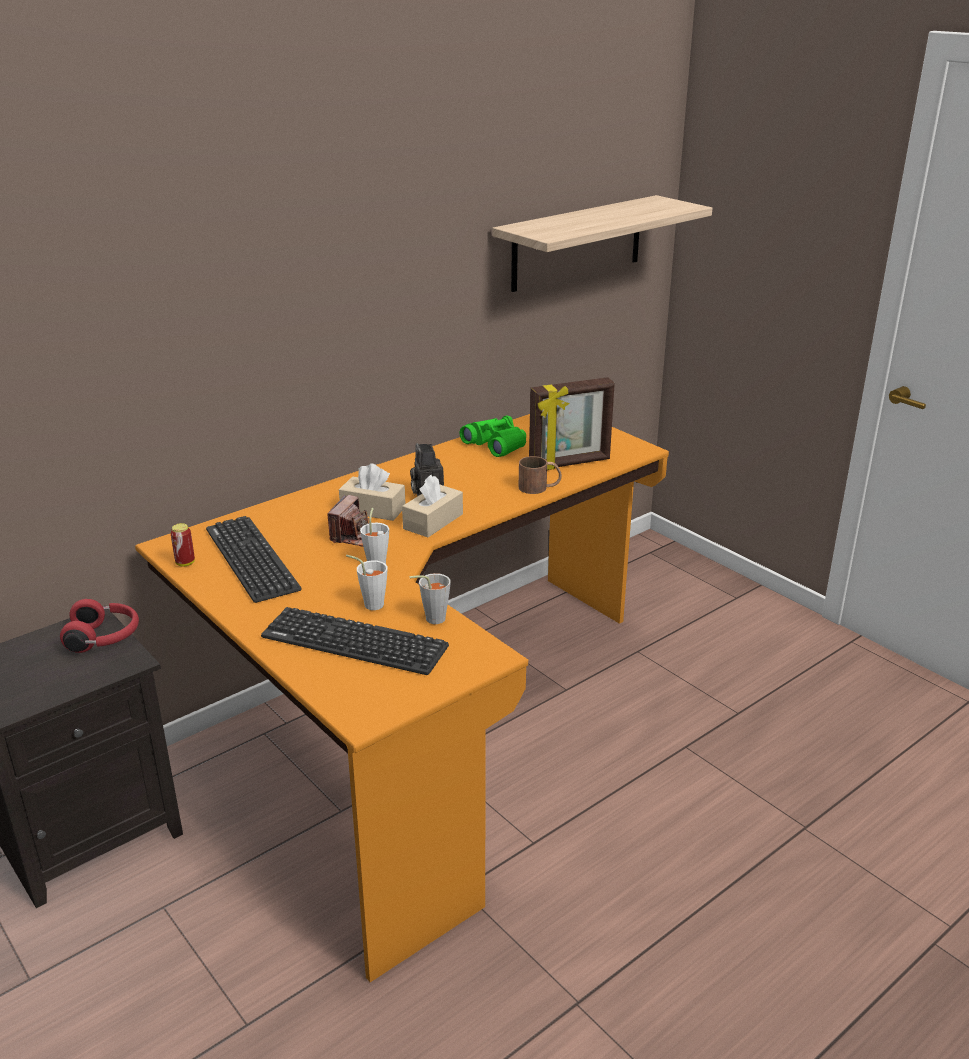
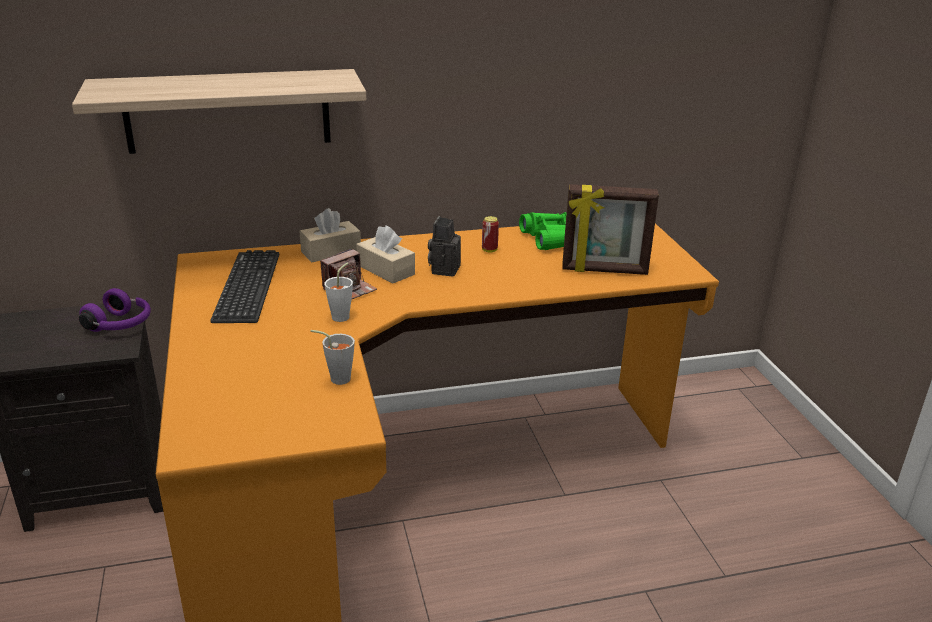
camera: 25 degrees right, 0 degrees up
(104, 638) = (121, 325): red headphones -> purple headphones
(185, 563) = (196, 277): can -> can (489, 250)
(354, 642) = (252, 379): keyboard -> none
(370, 603) = (299, 350): white cup -> none
(433, 521) = (426, 292): beige tissue box -> beige tissue box (331, 252)
(539, 487) = (554, 285): brown mug -> none
(577, 243) = (688, 54): shelf -> shelf (228, 111)

